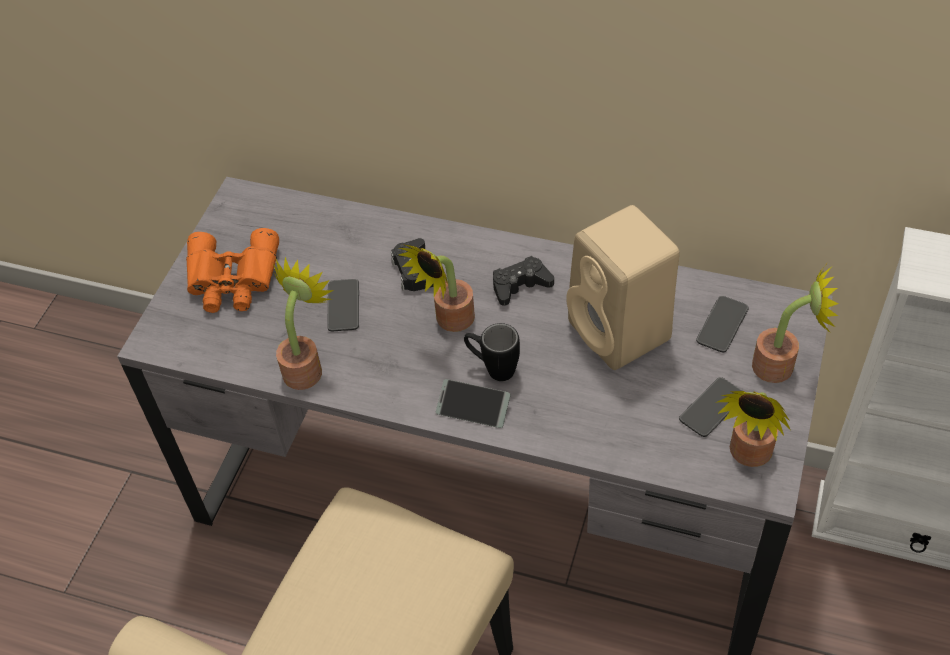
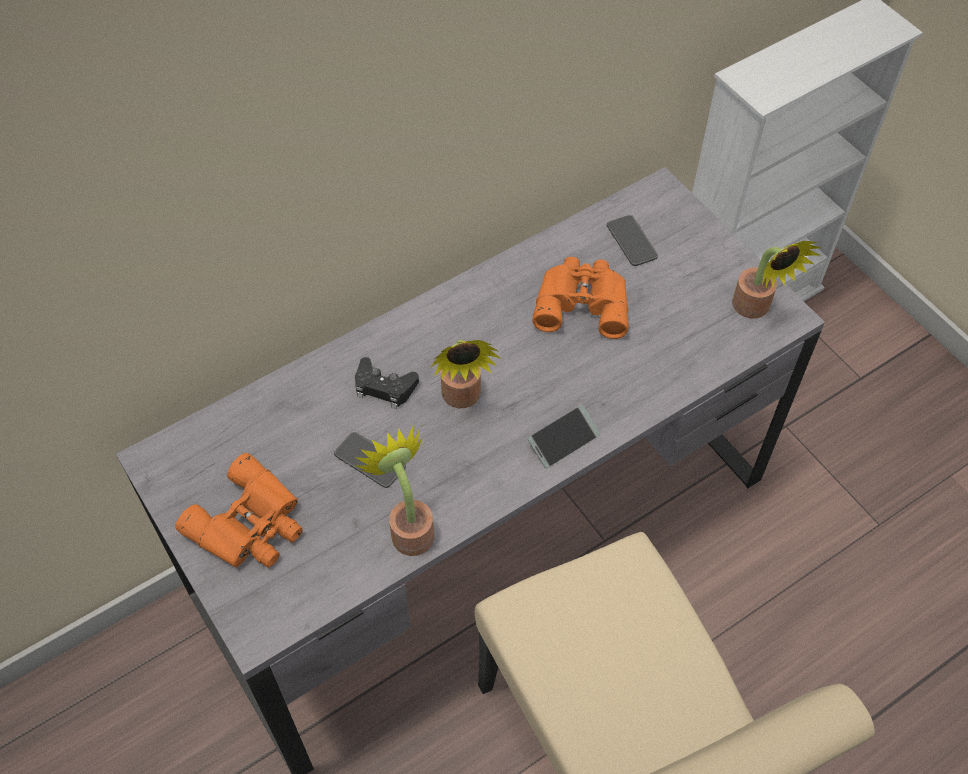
camera: 55 degrees left, 5 degrees up
(492, 368) = (537, 402): black mug -> none
(520, 285) = (473, 329): black game controller -> none
(622, 332) = (582, 301): beige speaker -> orange binoculars
(712, 408) = (697, 299): phone -> none
(781, 366) = (698, 236): potted plant -> none

